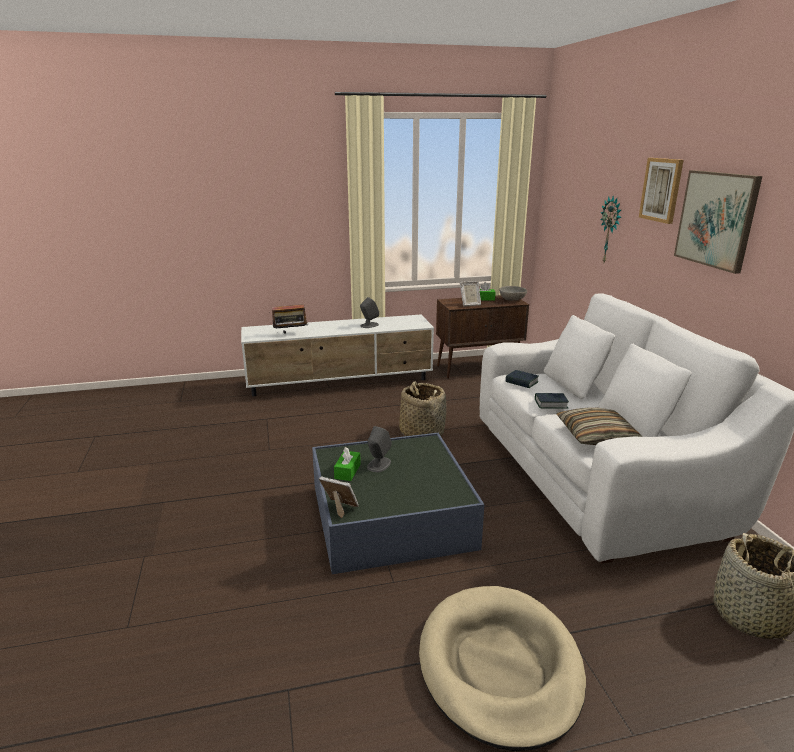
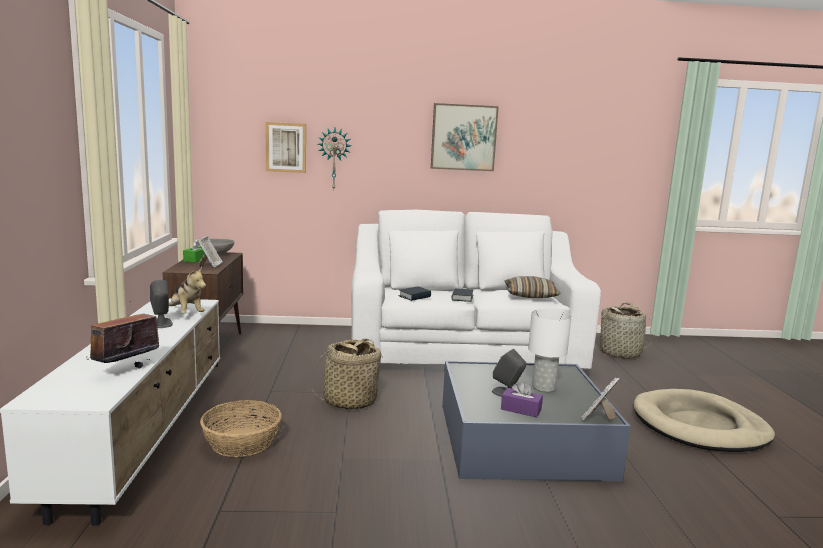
camera: 80 degrees left, 10 degrees down
(290, 334) = (125, 370): radio -> radio turned 150 degrees counterclockwise
(341, 409) = (242, 442): none -> basket
(347, 471) = (521, 409): green tissue box -> purple tissue box
(393, 326) = (186, 314): none -> plush toy
(402, 483) = (544, 388): none -> white table lamp
(661, 190) = (399, 119): picture -> picture (286, 147)

